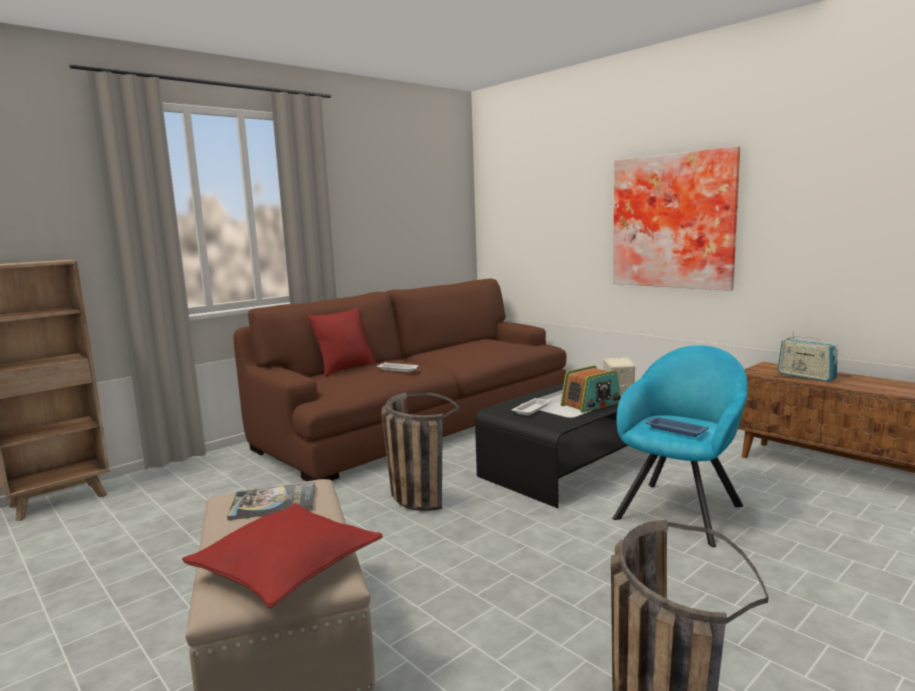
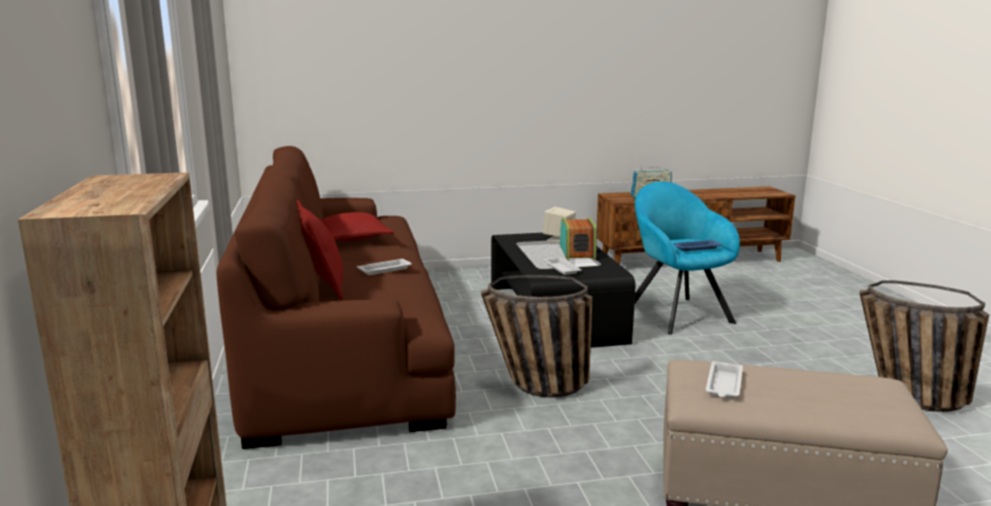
camera: 60 degrees left, 5 degrees up
(273, 502) = (724, 385): book -> white tray
(287, 568) = (866, 396): red pillow -> red pillow (351, 238)
(674, 221) = (517, 75): picture -> none

